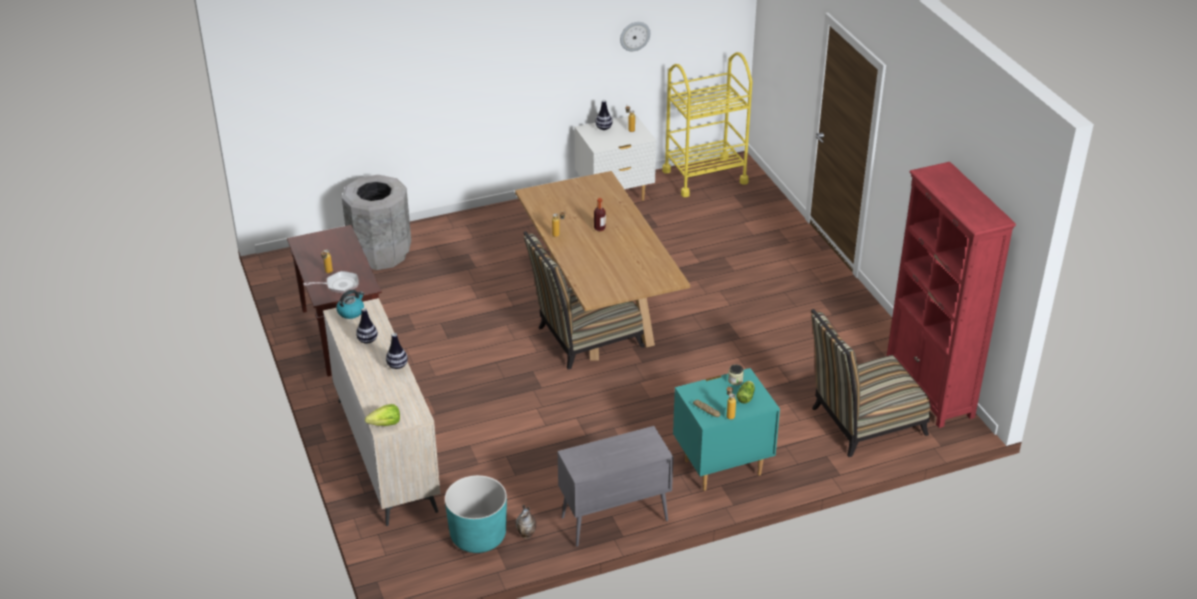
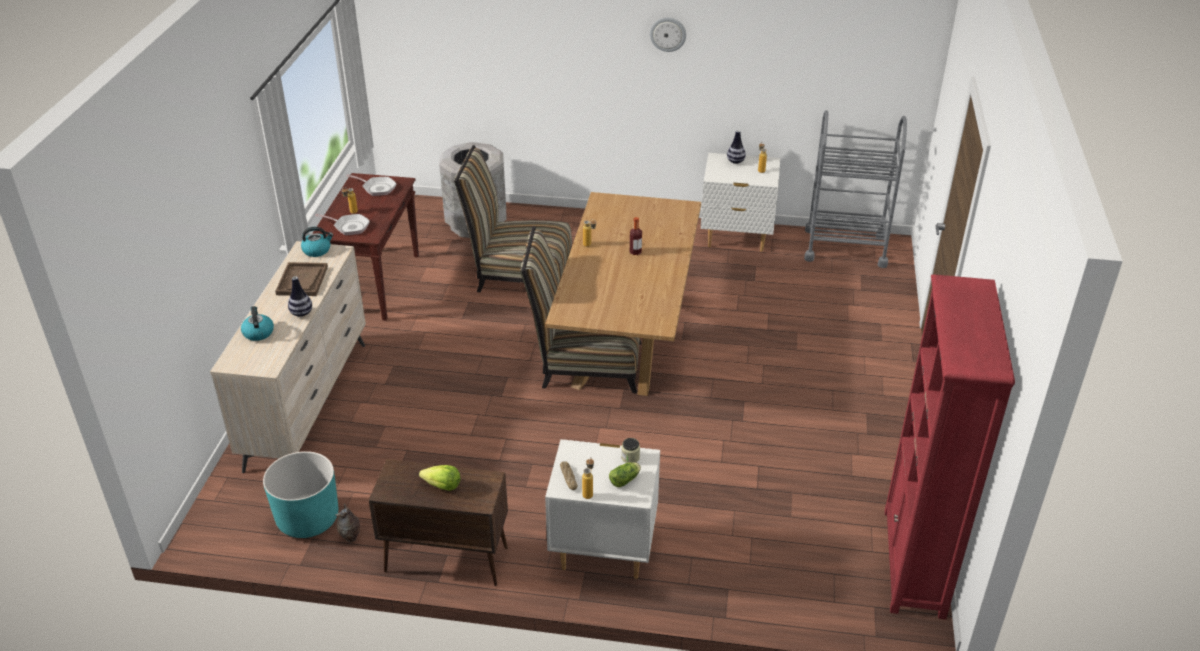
camera: 30 degrees right, 0 degrees up
(326, 244) = (377, 188): none -> frying pan
(367, 340) = (302, 281): vase -> brown tray
(378, 393) = (258, 332): none -> kettle
(385, 424) = (232, 364): lettuce -> lettuce (442, 486)
(613, 519) = (445, 559): grey cabinet -> brown cabinet
(634, 36) = (789, 68): wall clock -> wall clock (668, 34)
(704, 176) = (845, 247): yellow cart -> grey cart
(722, 467) = (603, 551): turquoise nightstand -> white nightstand
(862, 423) = (801, 568): chair -> chair (518, 274)

